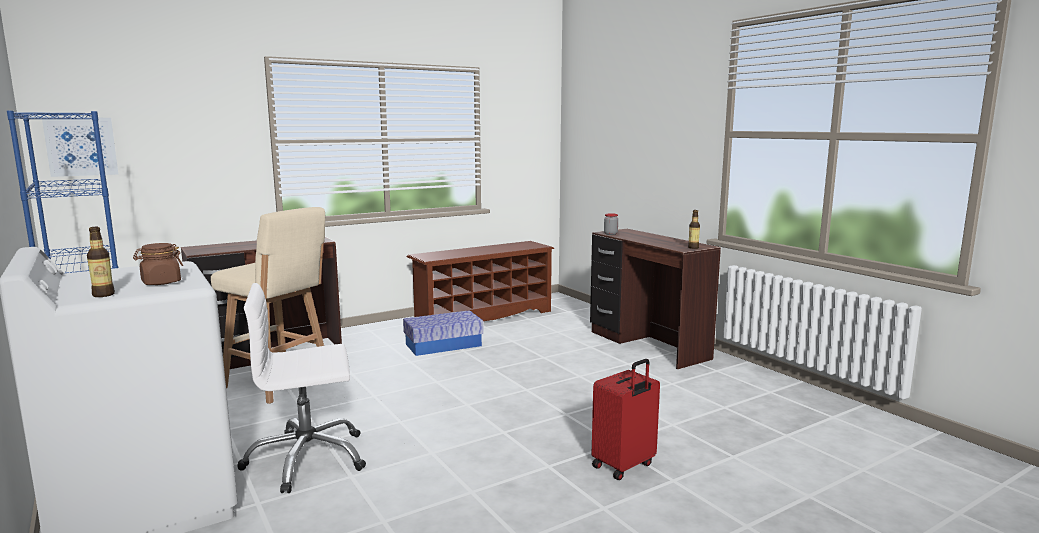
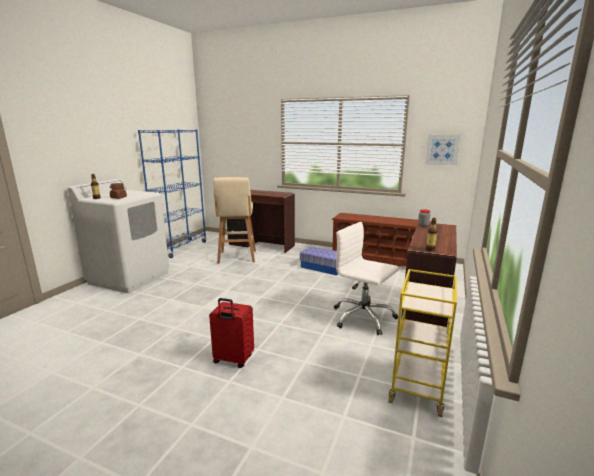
camera: 55 degrees right, 5 degrees up
(81, 146) = (214, 142): picture -> picture (442, 149)
(307, 459) = (177, 287): white office chair -> white office chair (363, 317)
(762, 390) = (417, 386): none -> yellow cart

